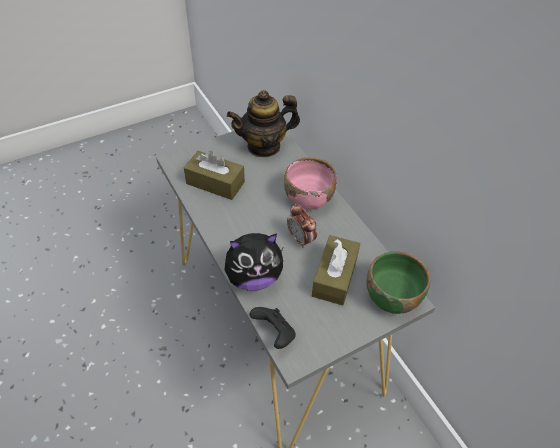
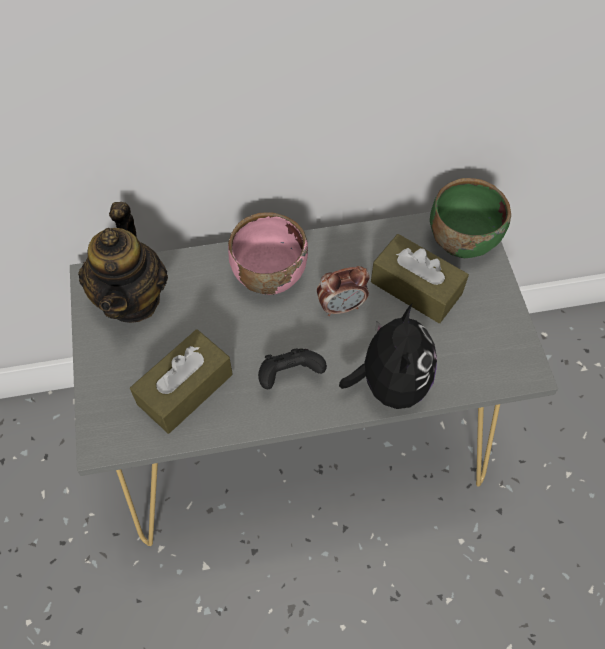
camera: 70 degrees left, 10 degrees up
(274, 334) = (485, 382): black game controller -> black game controller (289, 376)

